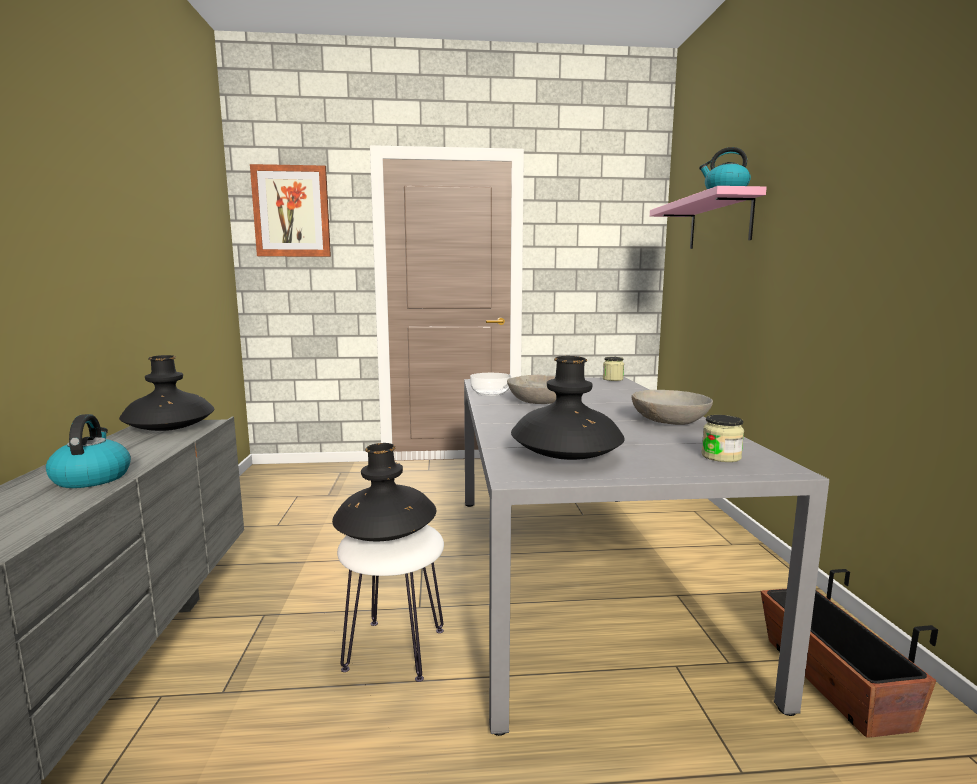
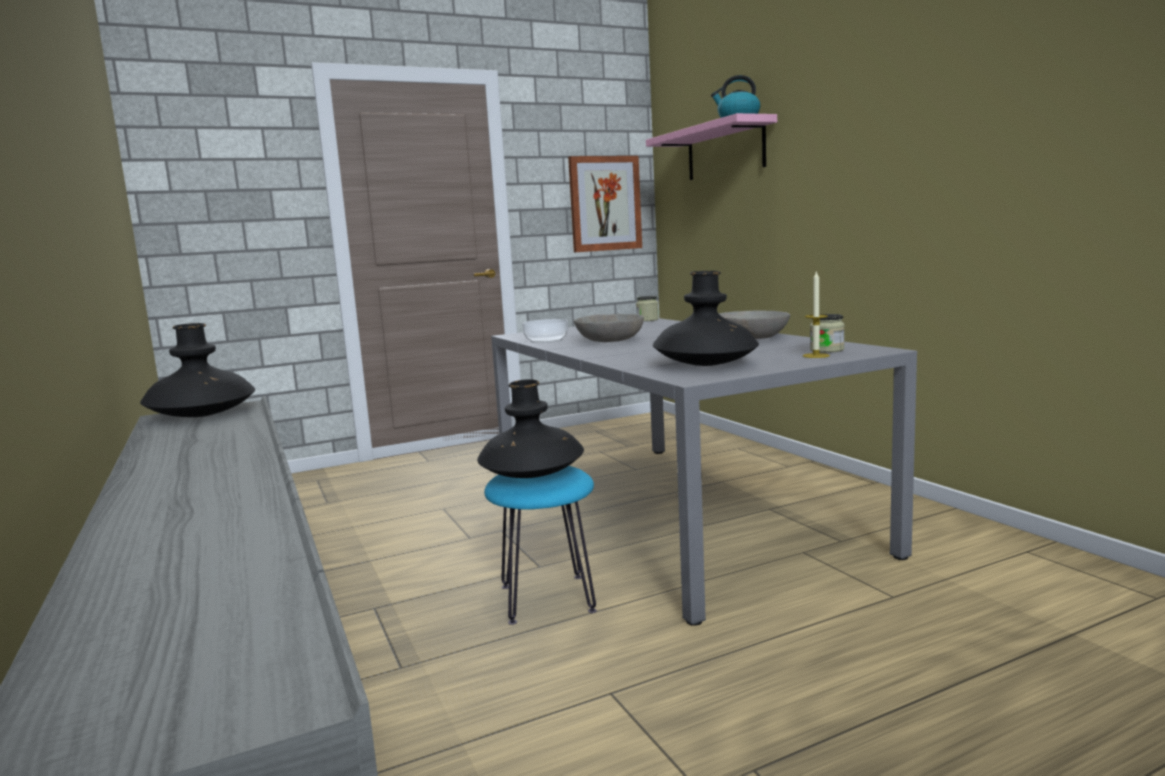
camera: 20 degrees left, 0 degrees up
(92, 478) = (217, 454): kettle -> none
(292, 211) = (212, 147): picture -> picture (605, 203)
(395, 649) = (547, 598): white stool -> turquoise stool
(696, 464) = (816, 356): none -> candle
(832, 682) = (921, 534): planter -> none

